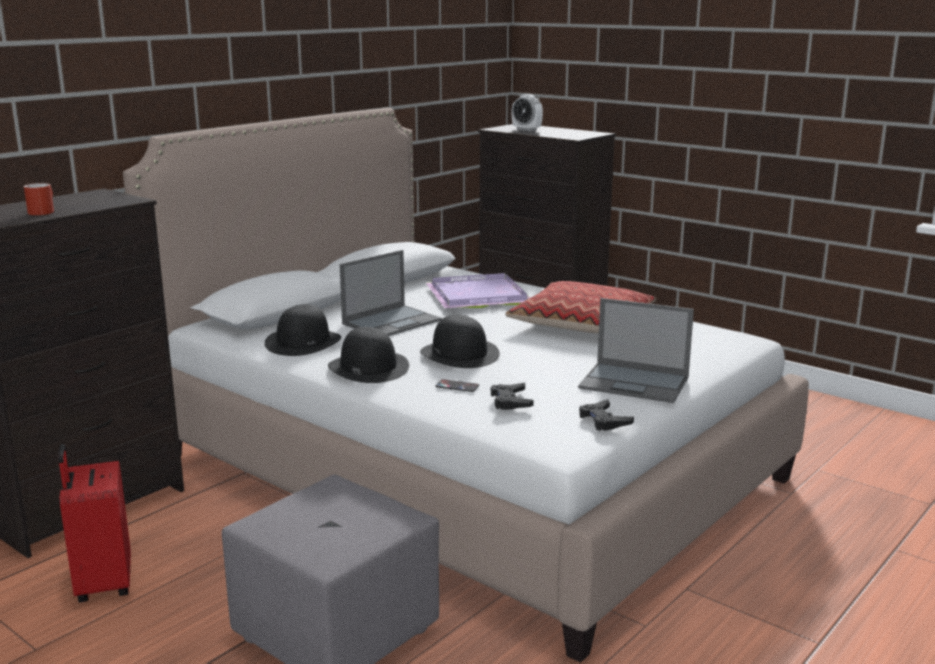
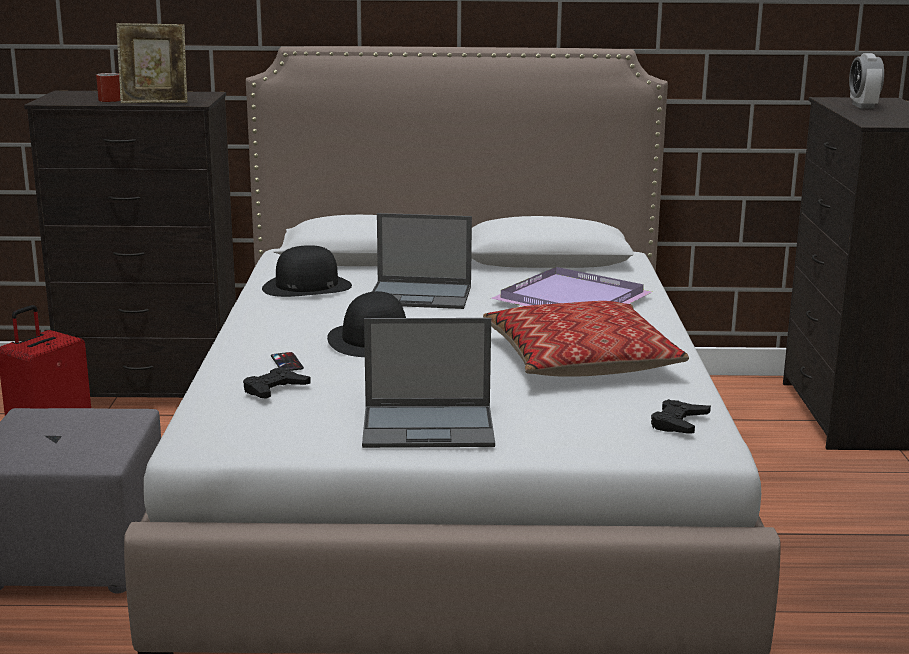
camera: 50 degrees right, 0 degrees up
(96, 206) = (155, 102): none -> picture frame
(368, 367) = (282, 322): black hat -> none
(603, 420) = (293, 440): black game controller -> black game controller (678, 423)
(635, 383) = (430, 427): laptop -> laptop turned 75 degrees counterclockwise

